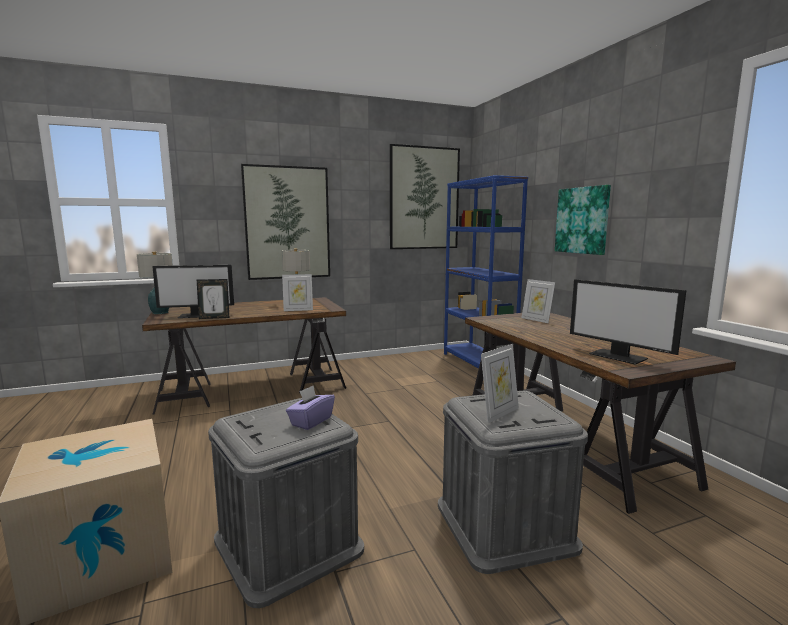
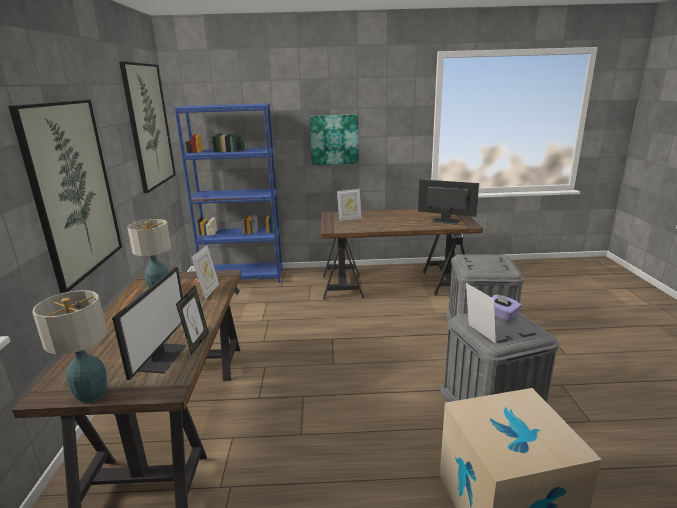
camera: 70 degrees left, 10 degrees up
(499, 413) = (492, 266): picture frame -> picture frame (478, 334)
(619, 356) = (445, 221): monitor -> monitor turned 135 degrees counterclockwise

